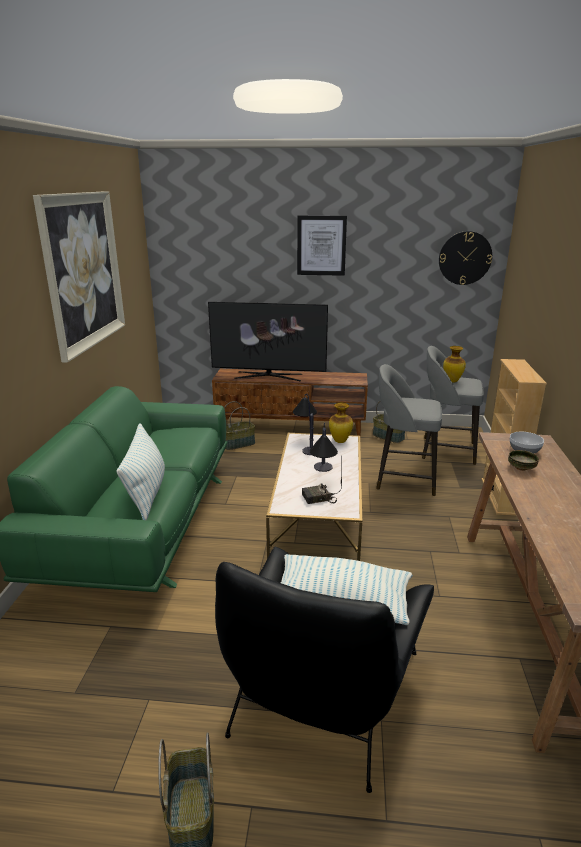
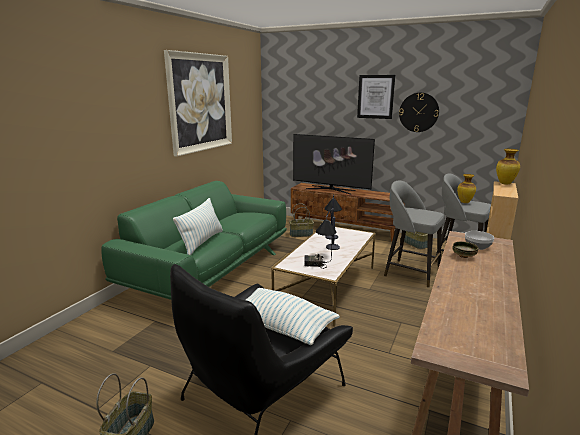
camera: 20 degrees right, 5 degrees down
(340, 441) = (357, 234): vase -> vase (505, 183)
(465, 258) = (488, 107): wall clock -> wall clock (418, 112)

